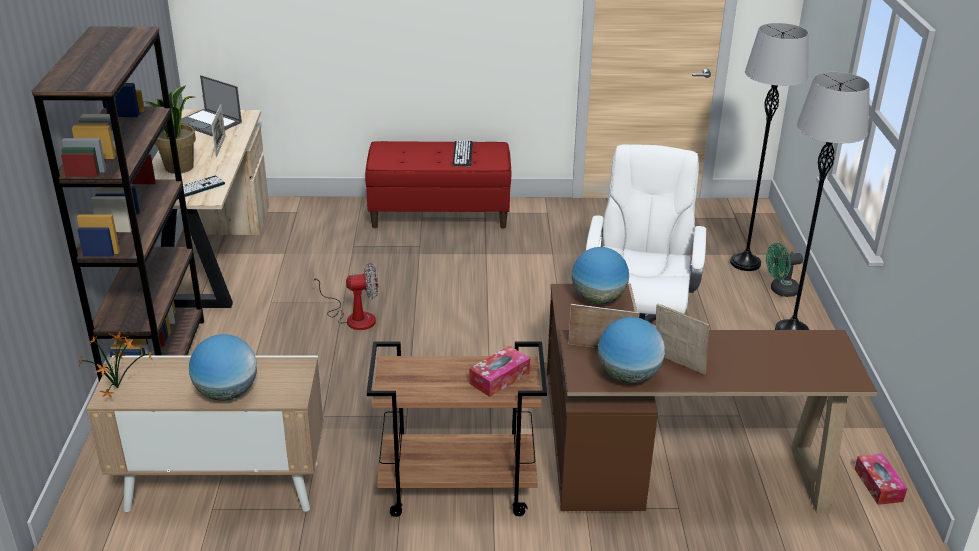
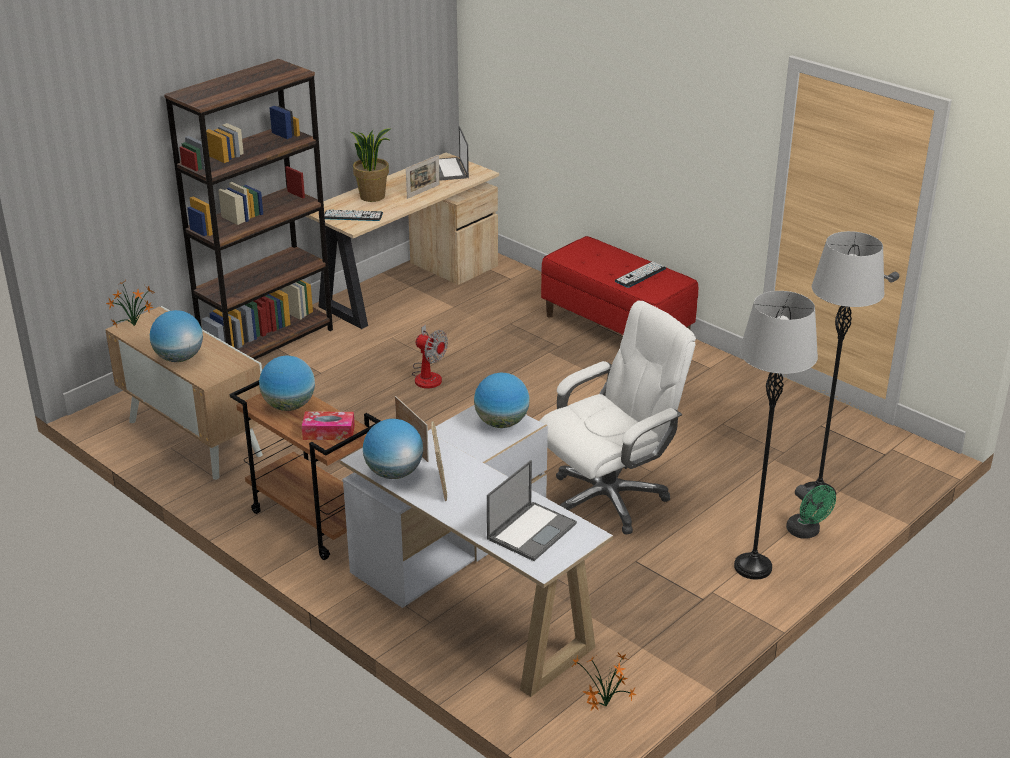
camera: 45 degrees right, 0 degrees up
(423, 376) = (289, 406): none -> globe
(661, 458) = (475, 586): brown desk -> white desk
(780, 291) = (806, 532): green fan -> green fan turned 150 degrees counterclockwise
(797, 358) = (532, 530): none -> laptop
(878, 485) = (604, 707): tissue box -> potted plant

